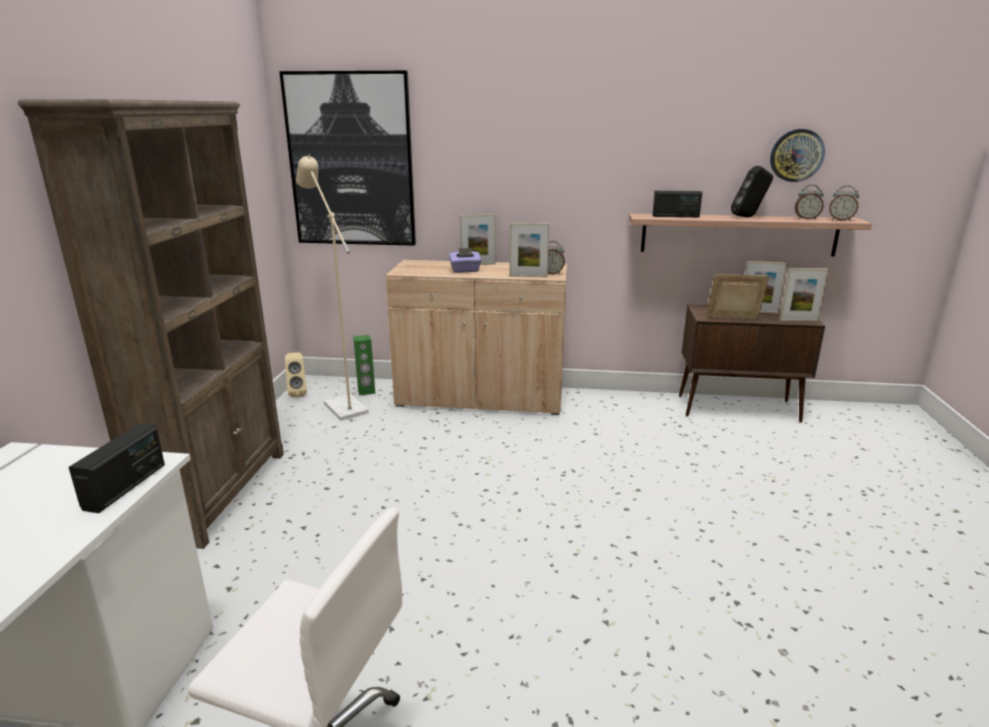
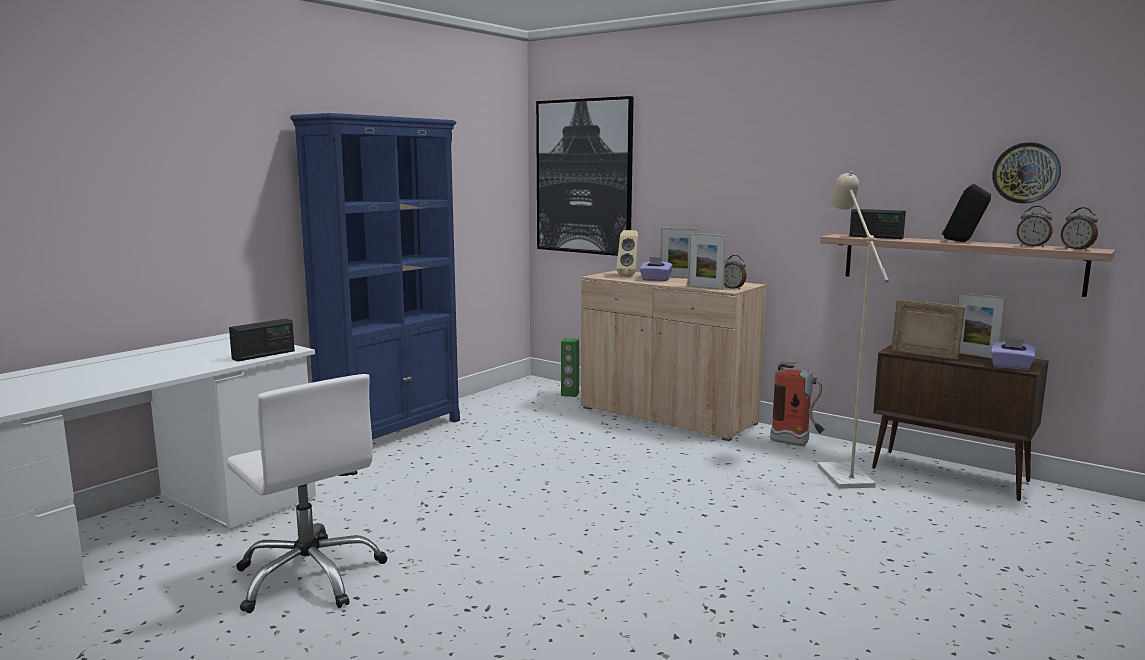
camera: 30 degrees right, 10 degrees down
(219, 493) = (392, 432): brown bookcase -> blue bookcase
(298, 393) = (513, 386): beige speaker -> beige speaker (628, 276)
(342, 405) = (539, 399): beige floor lamp -> beige floor lamp (840, 472)
(610, 404) = (797, 443): none -> fire extinguisher
(798, 320) = (1011, 367): picture frame -> purple tissue box

